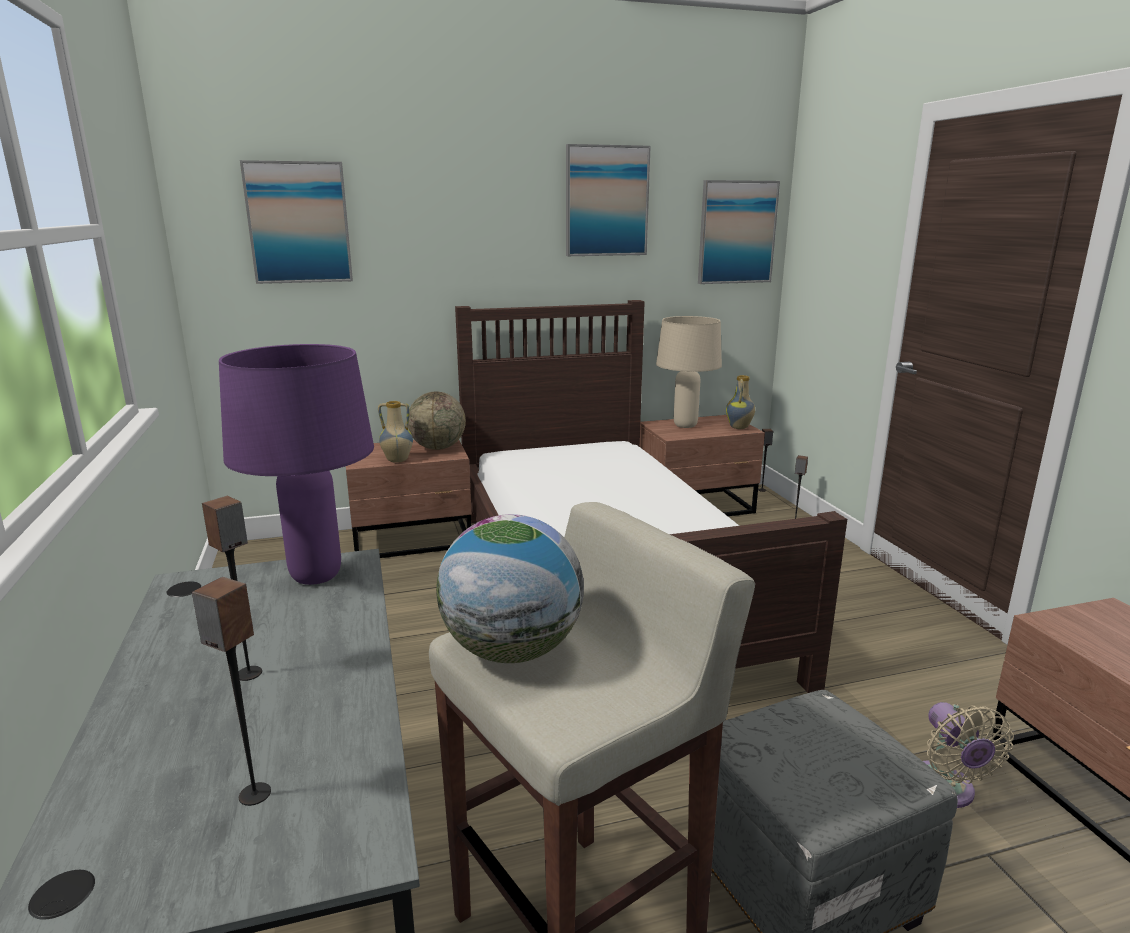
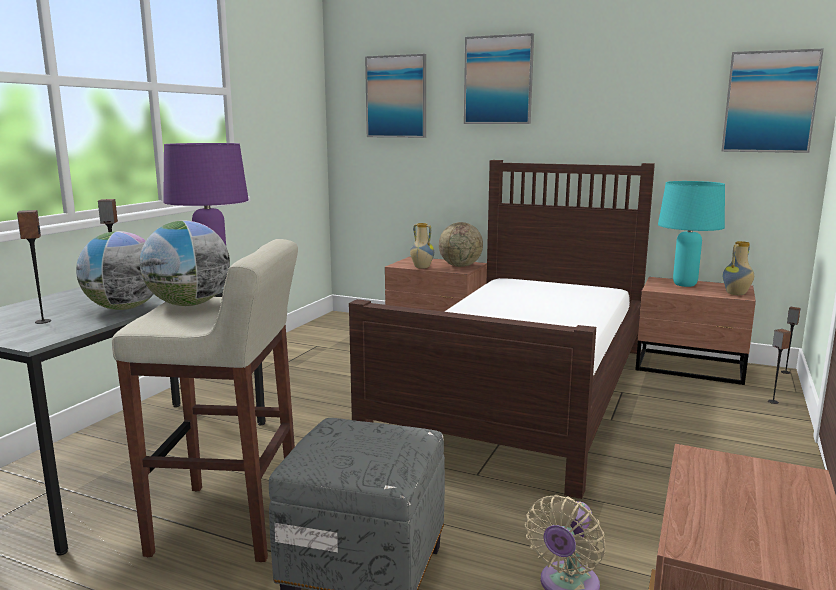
camera: 40 degrees right, 5 degrees down
(331, 694) = (124, 308): none -> globe
(606, 201) = (629, 75): picture -> picture (498, 80)
(685, 425) = (685, 285): beige table lamp -> turquoise table lamp

